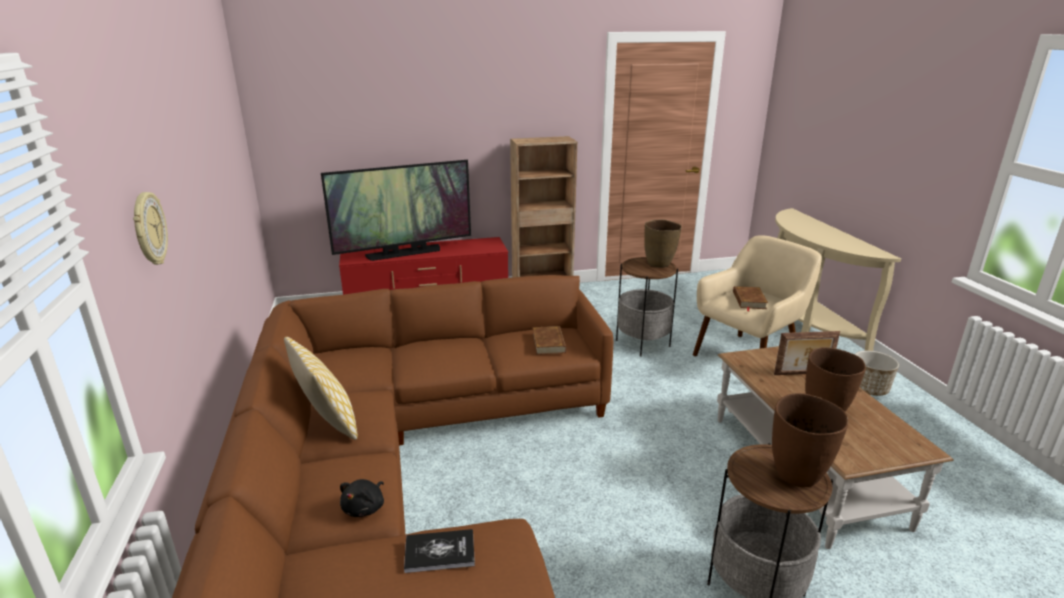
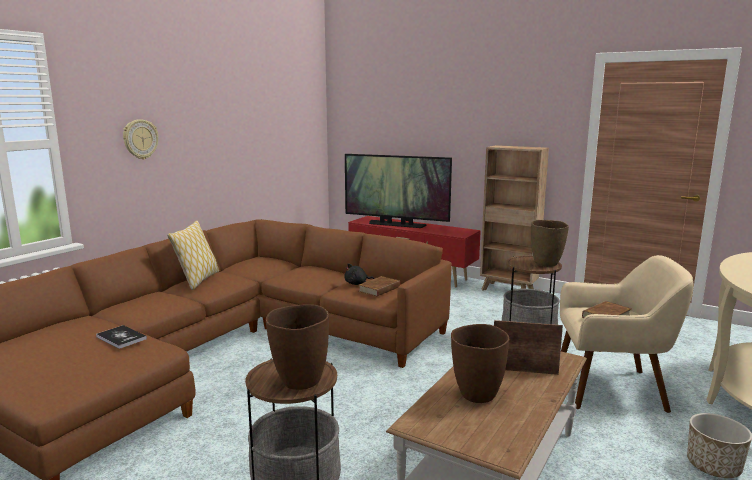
camera: 45 degrees right, 10 degrees down
(365, 508) = (139, 313): black plush toy -> black plush toy (357, 284)
(802, 374) = (524, 370): picture frame -> picture frame turned 150 degrees clockwise

